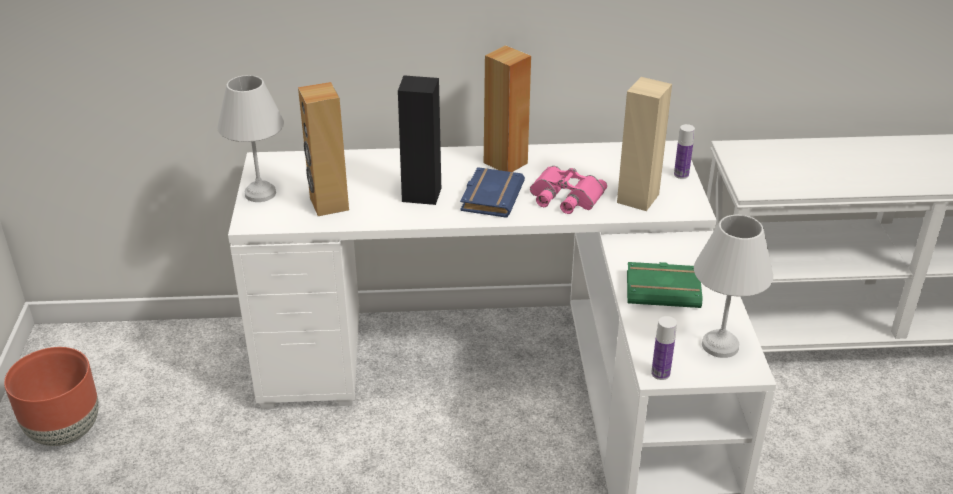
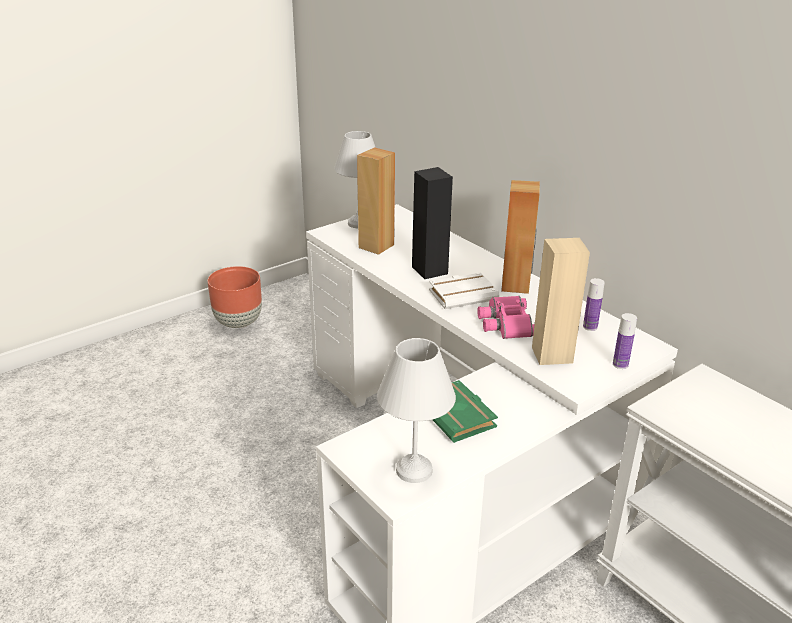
camera: 55 degrees right, 5 degrees down
(490, 196) = (463, 294): blue book -> white book
(660, 373) = (344, 449): bottle -> bottle (590, 327)

